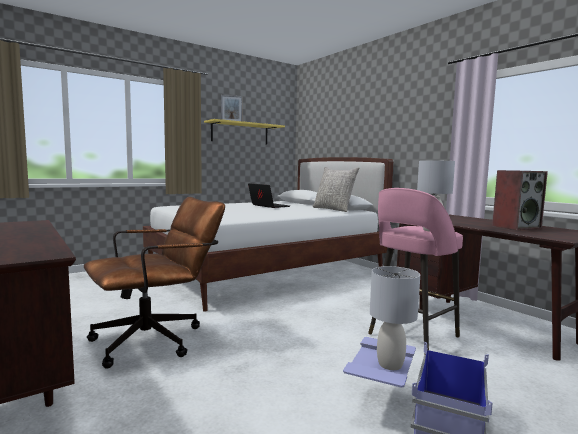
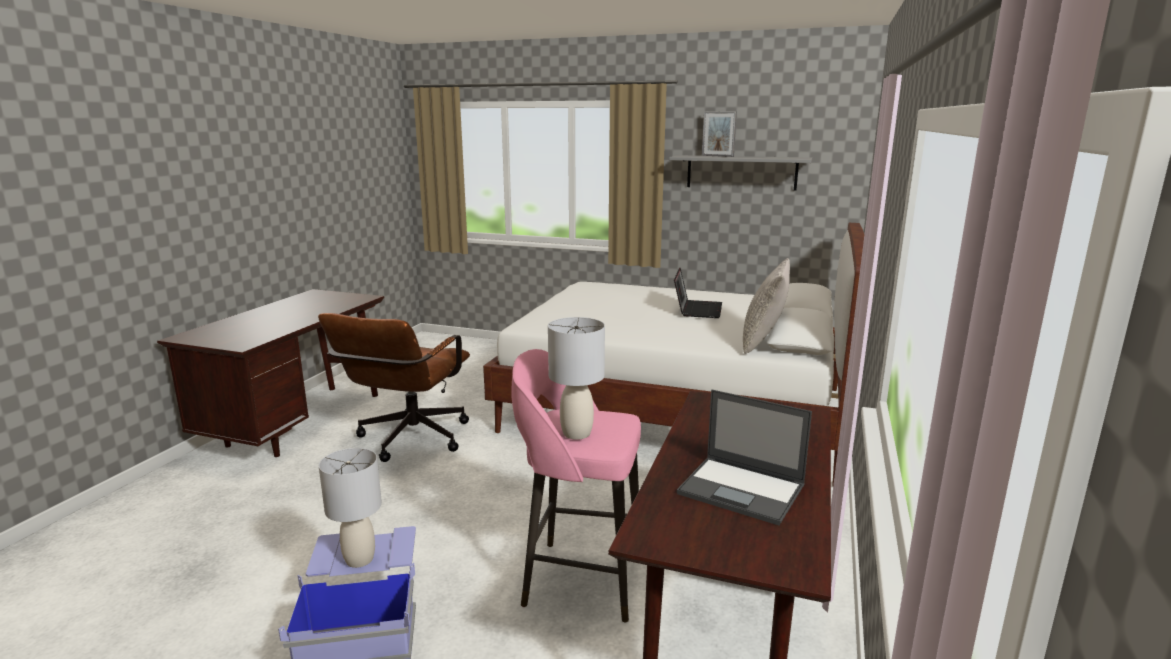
camera: 55 degrees right, 10 degrees up
(157, 339) = (408, 441): brown office chair -> brown office chair turned 90 degrees clockwise
(240, 133) = (741, 172): yellow shelf -> grey shelf
(516, 227) = (742, 490): speaker -> laptop

